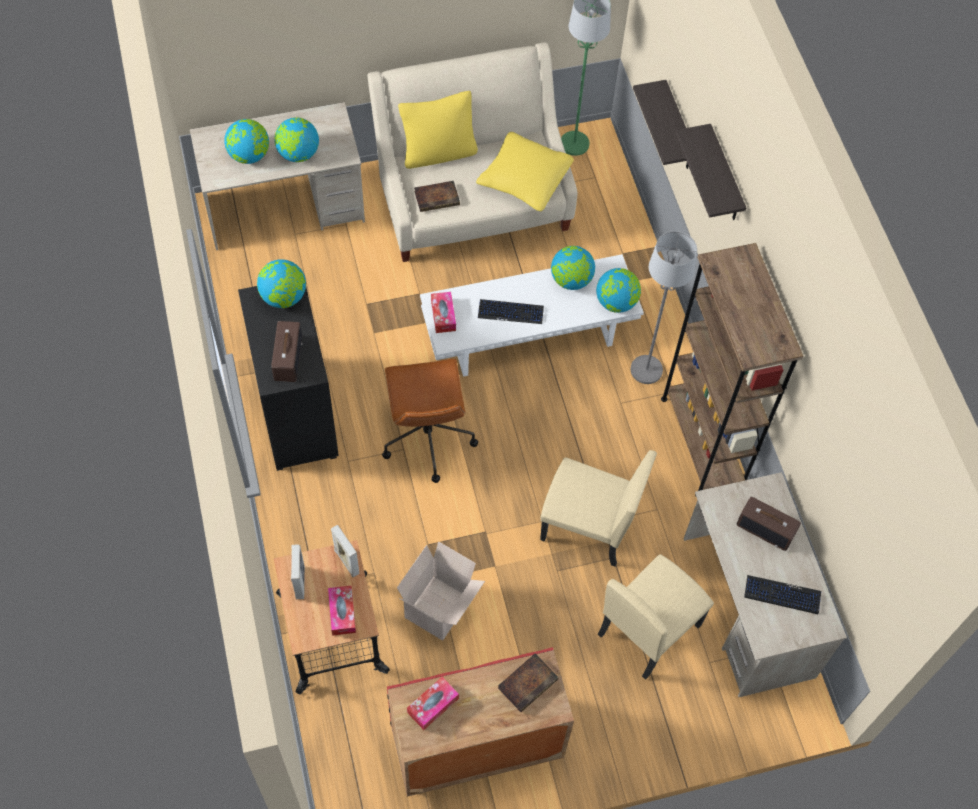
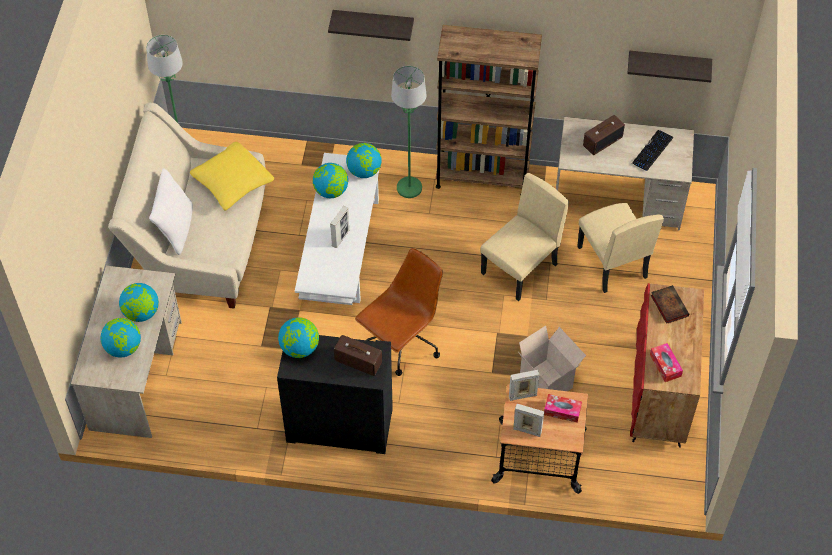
camera: 65 degrees left, 5 degrees down
(427, 437) = (402, 343): brown office chair -> brown office chair turned 60 degrees counterclockwise
(438, 153) = (175, 229): yellow pillow -> white pillow
(438, 198) = (219, 243): book -> none
(443, 315) = (322, 282): tissue box -> none
(510, 312) = (340, 238): keyboard -> picture frame
(646, 369) = (409, 188): grey floor lamp -> green floor lamp
(679, 129) = (288, 47): shelf -> shelf (668, 64)

